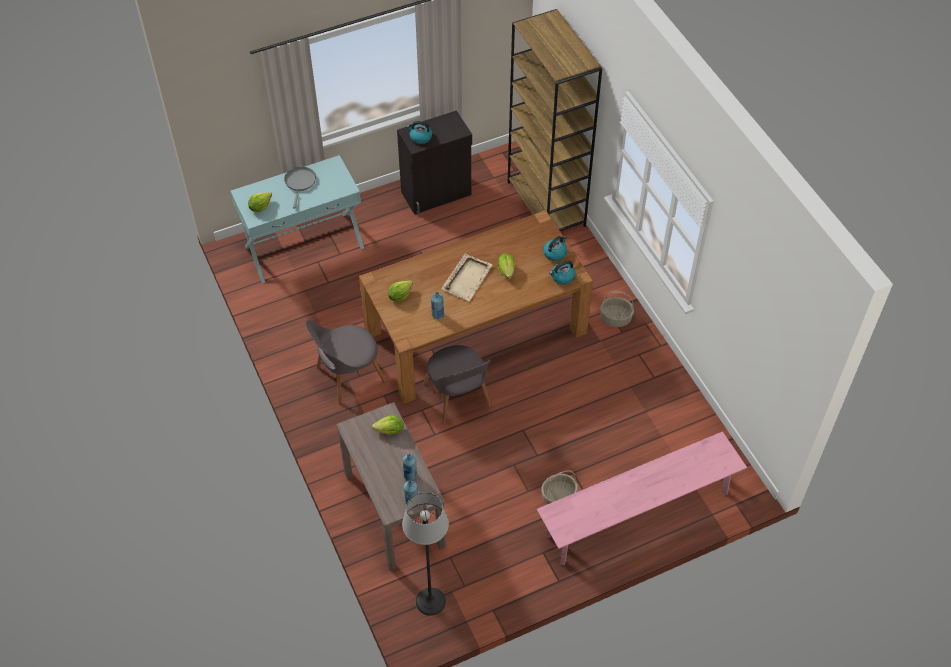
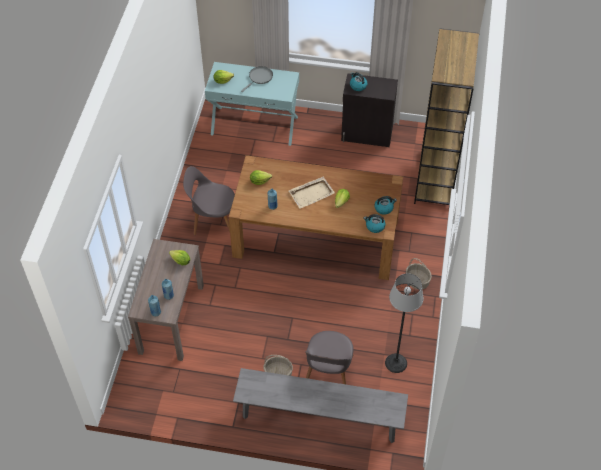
camera: 35 degrees right, 0 degrees up
(430, 601) = (145, 388): floor lamp -> floor lamp (396, 363)
(457, 398) = (268, 273): grey chair -> grey chair (328, 372)
(637, 514) = (320, 417): pink bench -> grey bench

